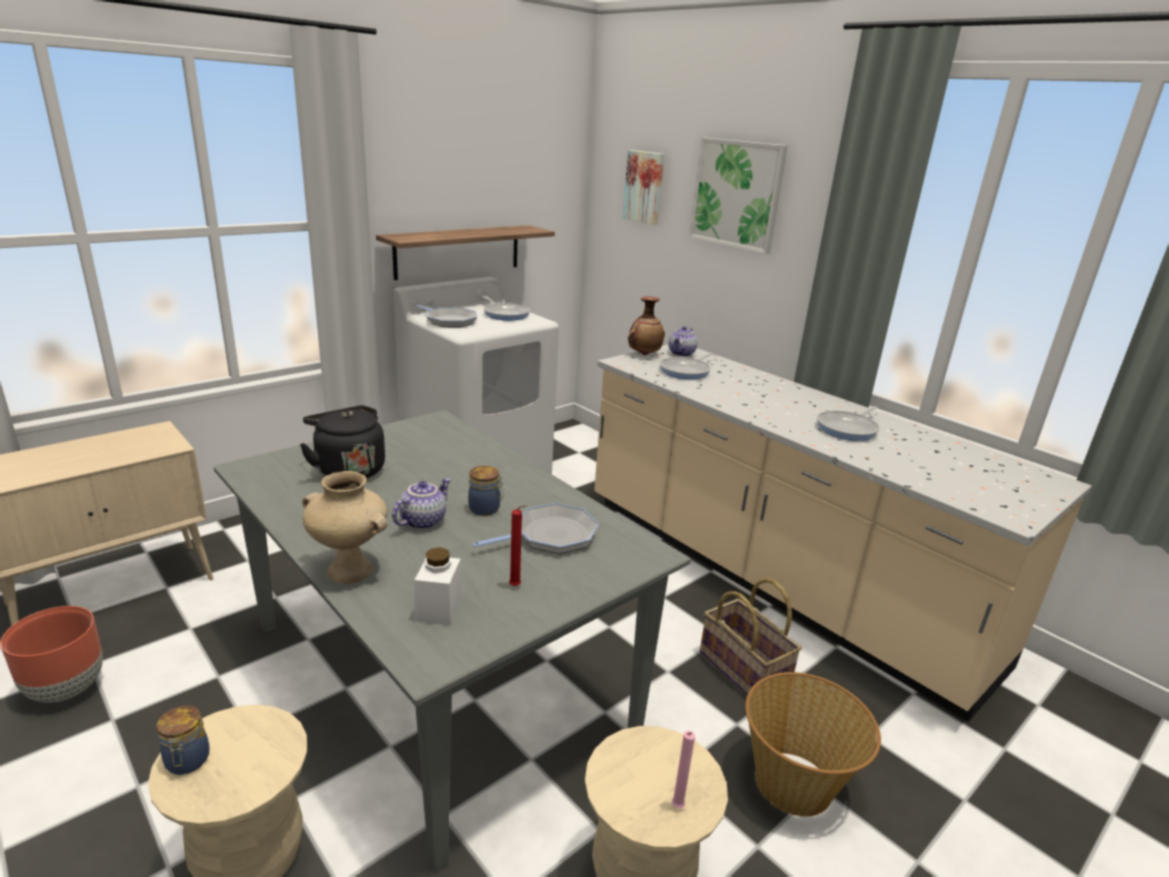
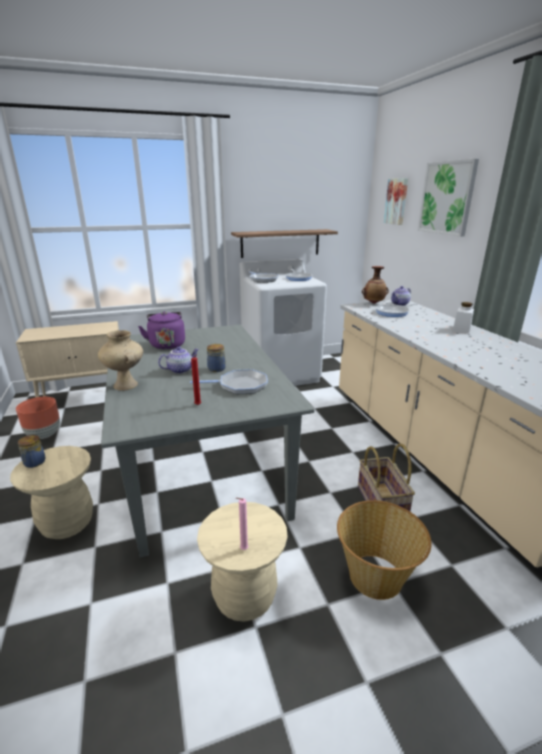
camera: 25 degrees right, 0 degrees up
(348, 469) = (167, 344): black kettle -> purple kettle
(439, 609) = (150, 408): white jar -> white jar (461, 329)
(848, 429) = (484, 350): frying pan -> none

